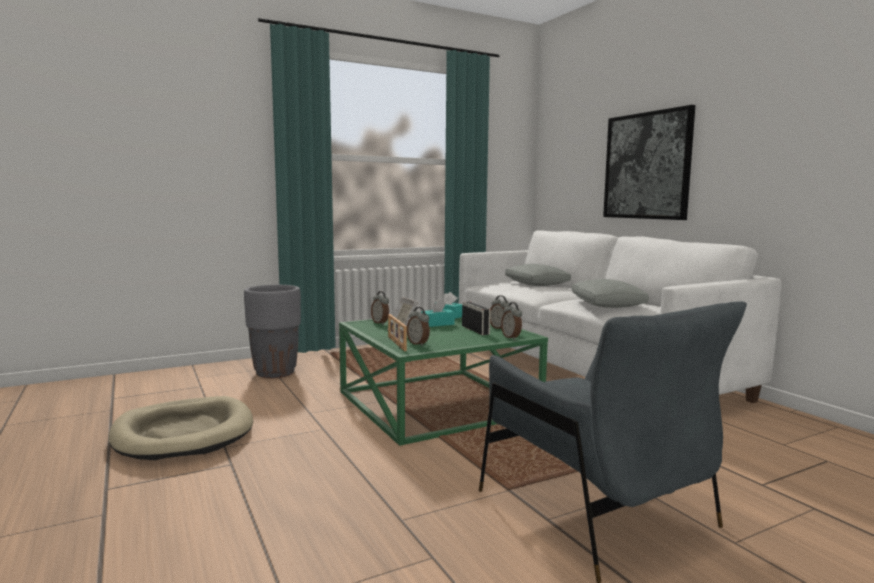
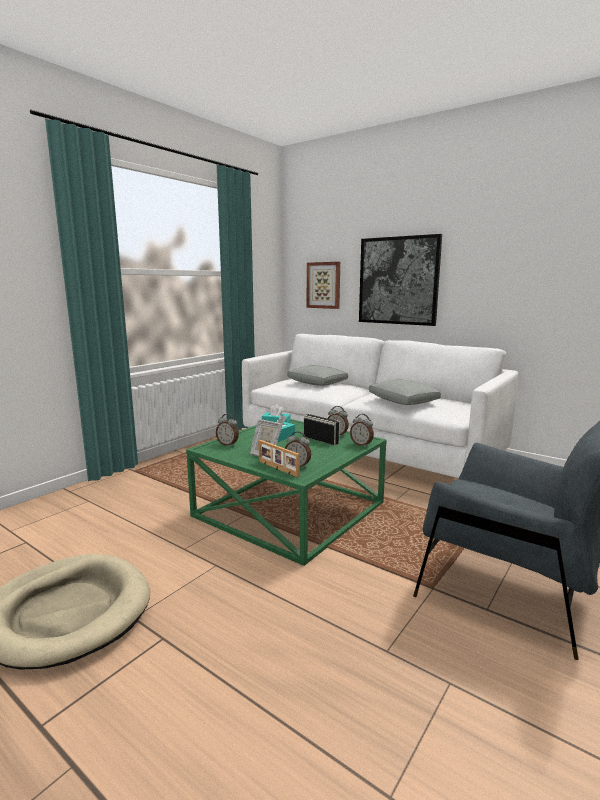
camera: 25 degrees left, 5 degrees up
(275, 372) = (99, 506): grey planter -> none
(571, 175) = (324, 285): none -> picture

